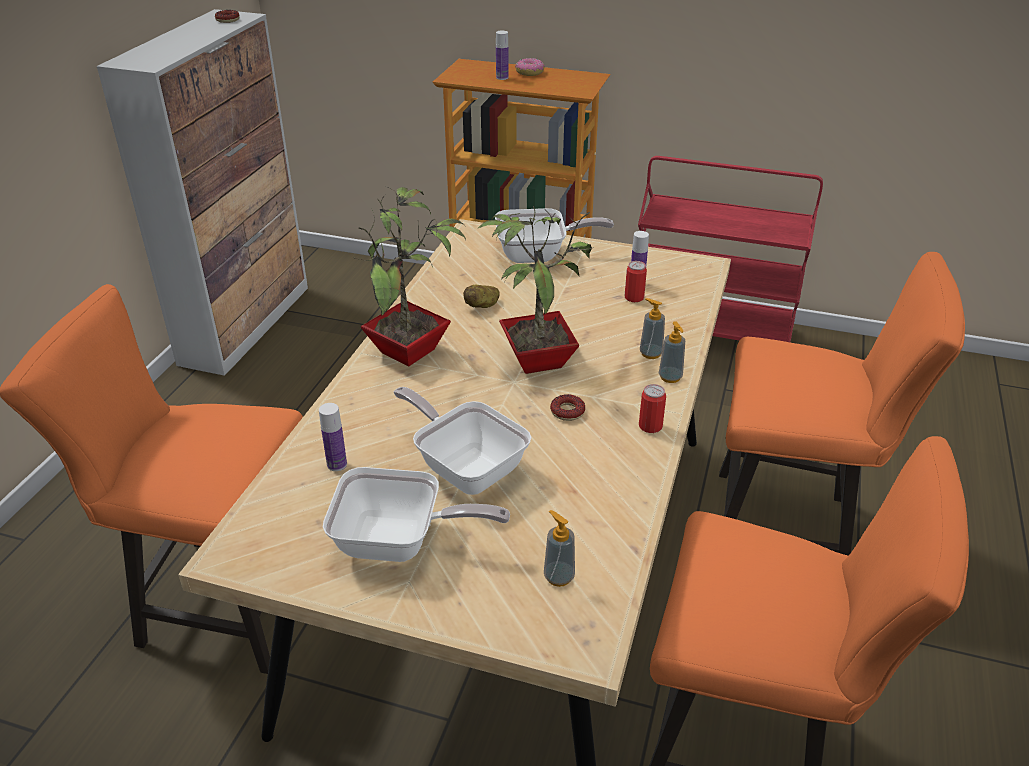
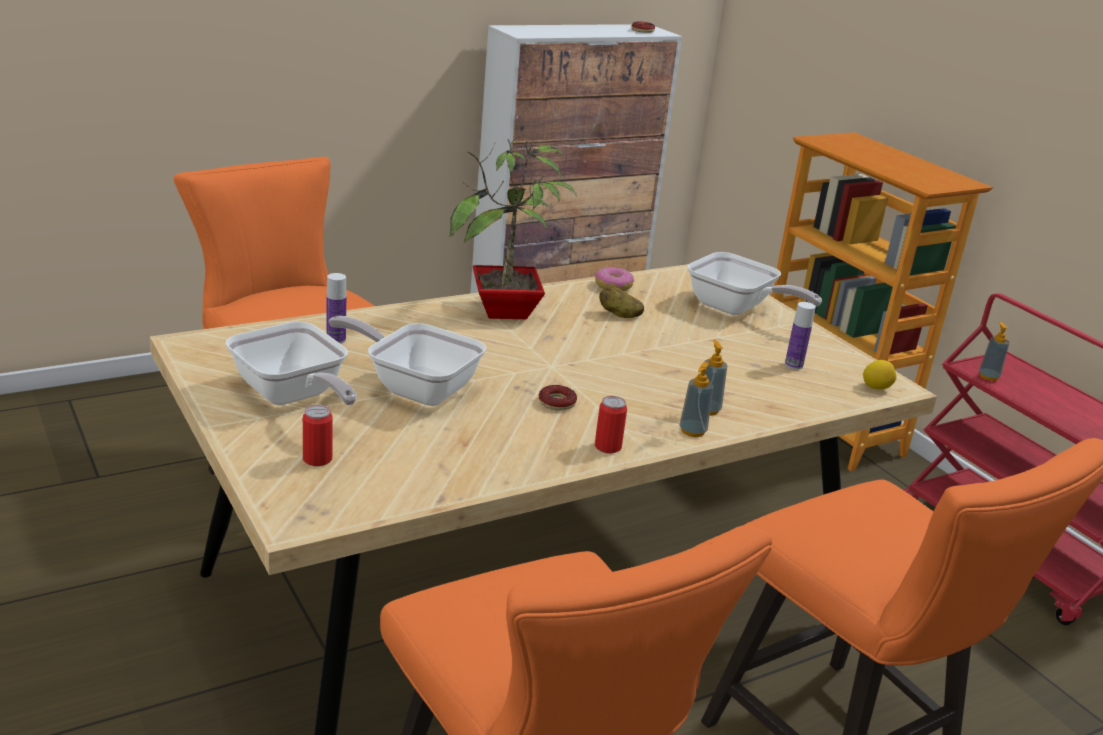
camera: 40 degrees right, 10 degrees down
(465, 467) = (415, 388): frying pan -> frying pan turned 60 degrees counterclockwise
(502, 77) = (866, 154): bottle -> none
(530, 72) = (904, 160): donut -> donut (613, 286)
(536, 359) = (598, 363): potted plant -> none
(559, 576) = (355, 476): soap dispenser -> soap dispenser (988, 376)
(634, 297) = (770, 372): can -> can (317, 459)
(698, 272) = (876, 387): none -> lemon

